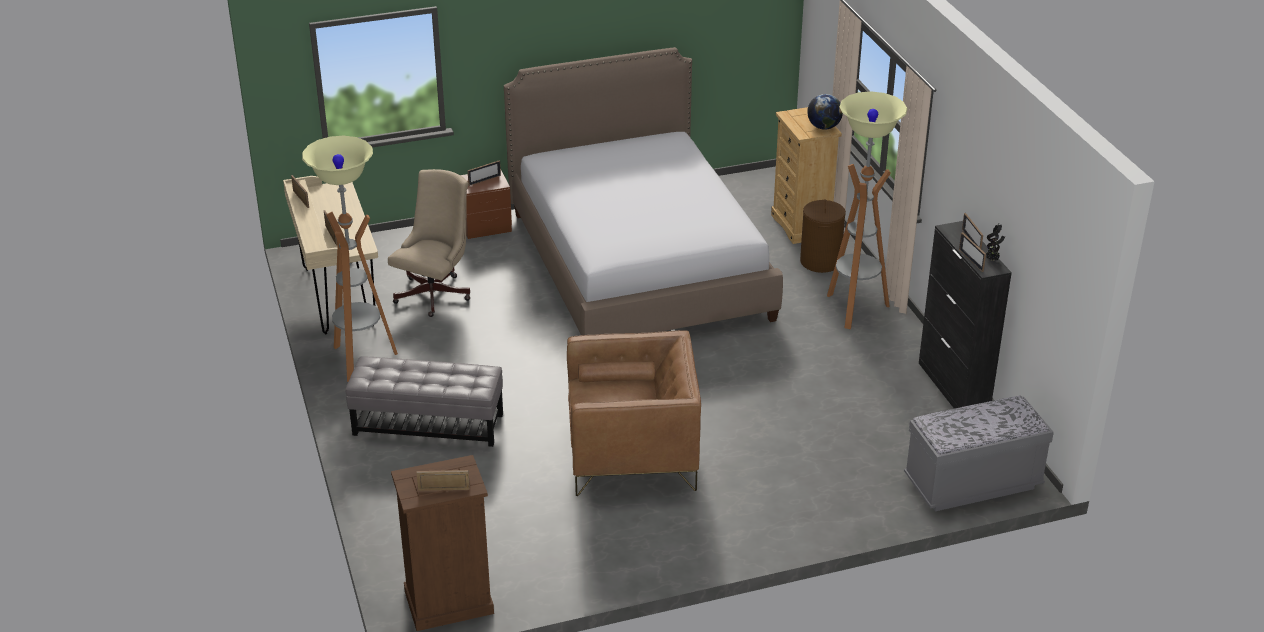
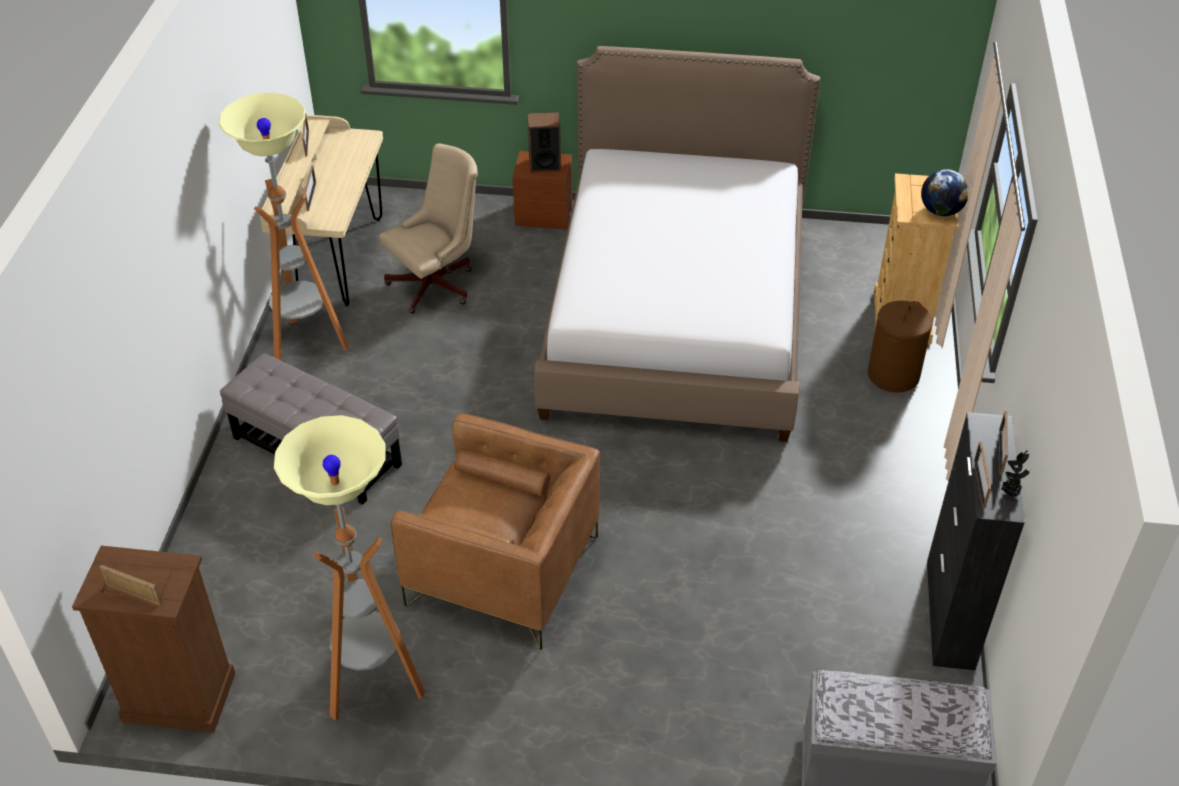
camera: 25 degrees right, 10 degrees up
(484, 180) = (544, 164): picture frame -> speaker
(855, 309) = (894, 456): floor lamp -> floor lamp (373, 685)

